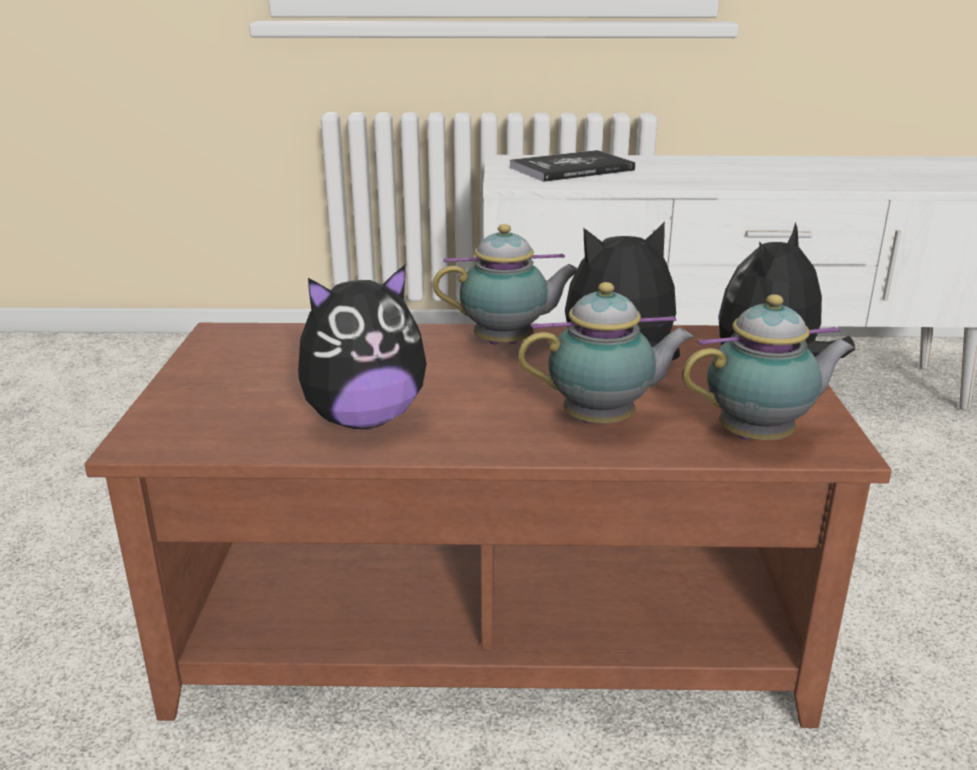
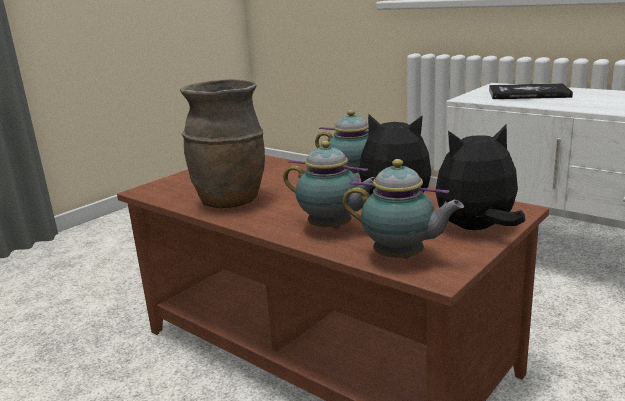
camera: 40 degrees right, 5 degrees down
(364, 419) = (231, 201): plush toy -> brown vase

